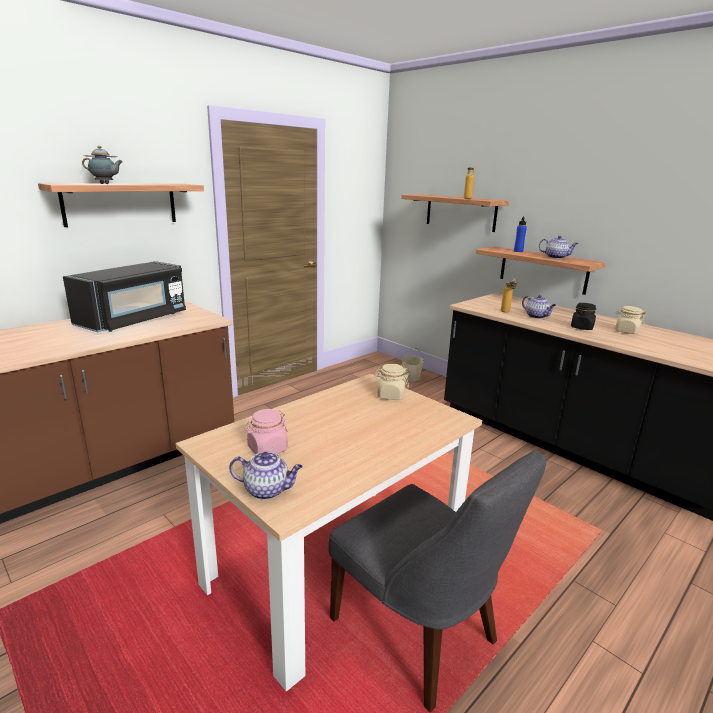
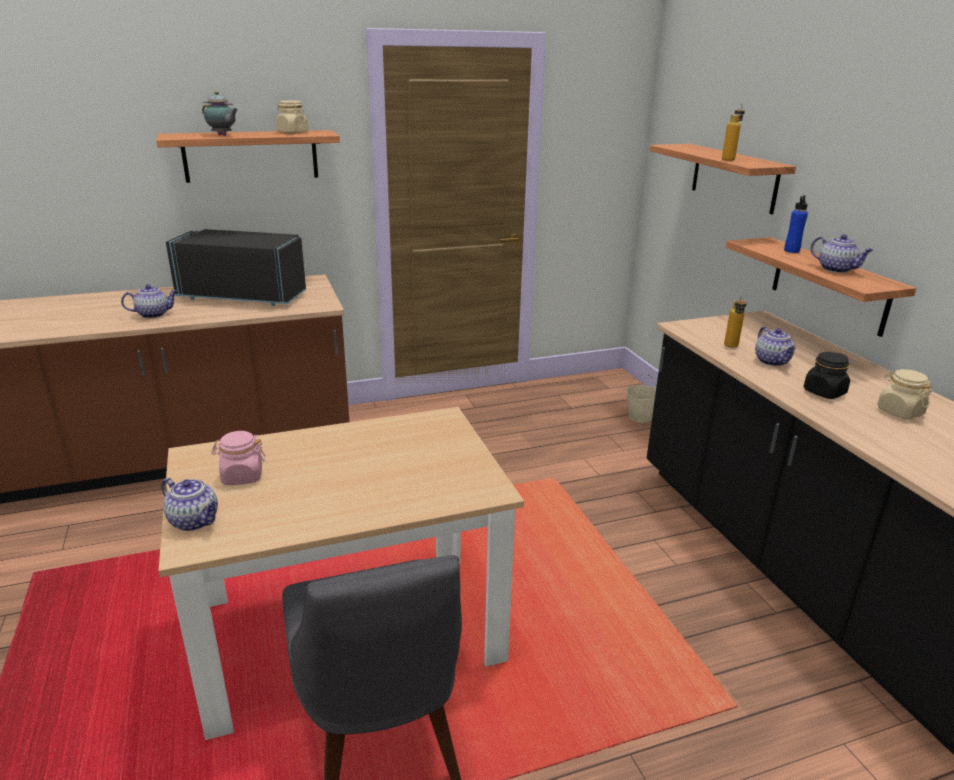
camera: 25 degrees right, 5 degrees up
(64, 342) = (154, 314): none -> teapot
(134, 320) = (244, 296): black microwave -> black microwave turned 135 degrees counterclockwise
(390, 395) = (446, 441): beige jar -> beige jar (292, 132)

